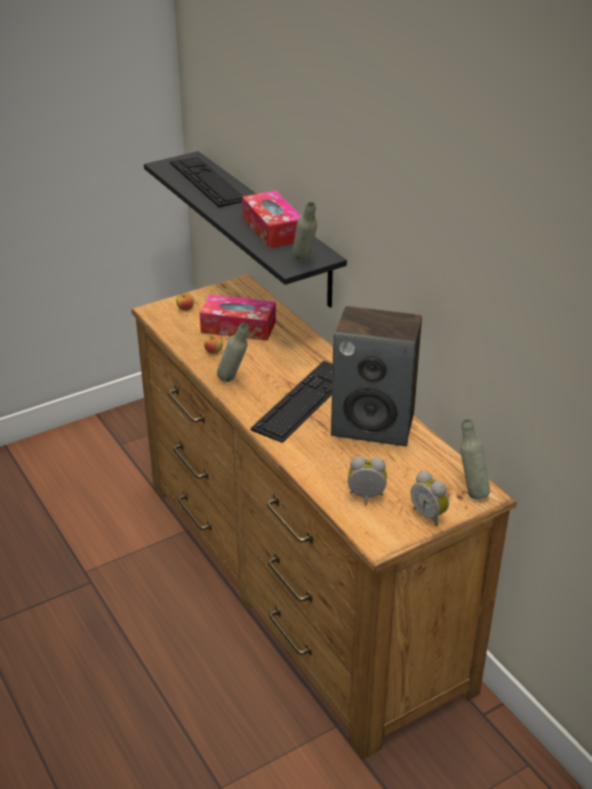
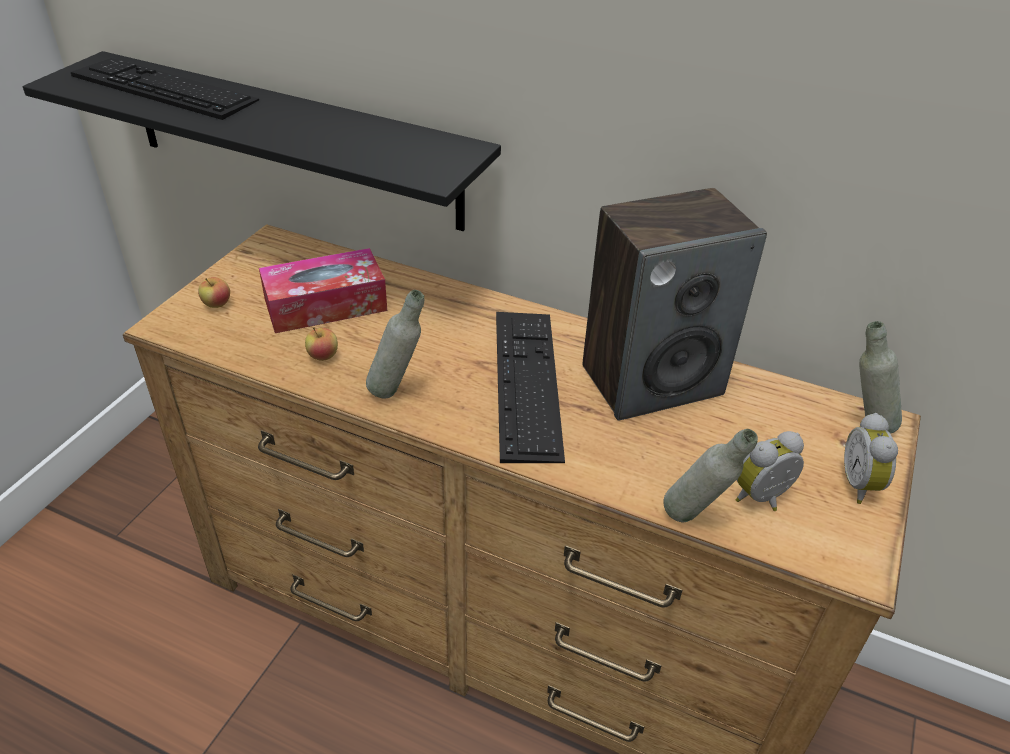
camera: 35 degrees left, 5 degrees up
(272, 229) = (344, 130): tissue box -> none
(304, 262) = (448, 164): grey bottle -> grey bottle (694, 520)
(429, 515) = (861, 485): alarm clock -> alarm clock turned 75 degrees clockwise

